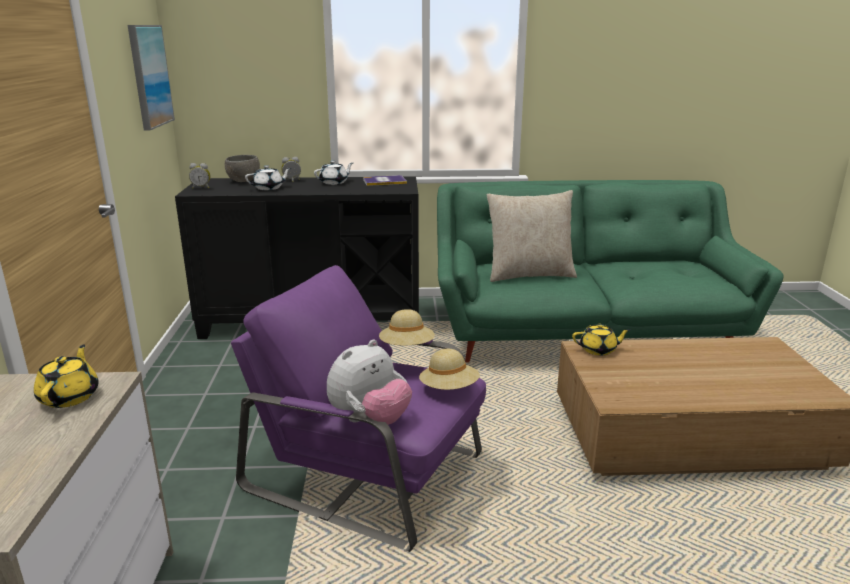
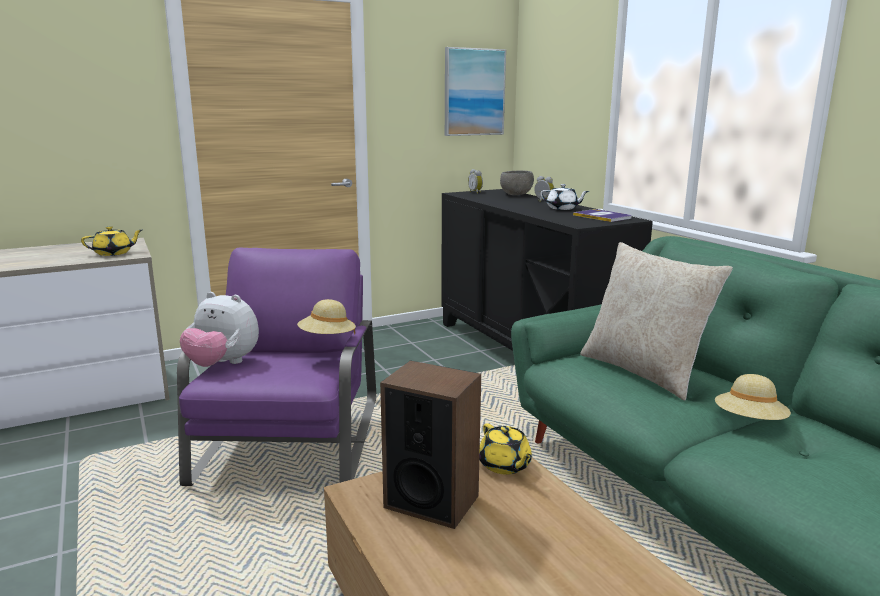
camera: 65 degrees right, 5 degrees down
(269, 188) = (505, 201): white teapot -> none
(449, 389) = (287, 380): beige hat -> beige hat (749, 422)
(633, 380) = (431, 501): none -> speaker

